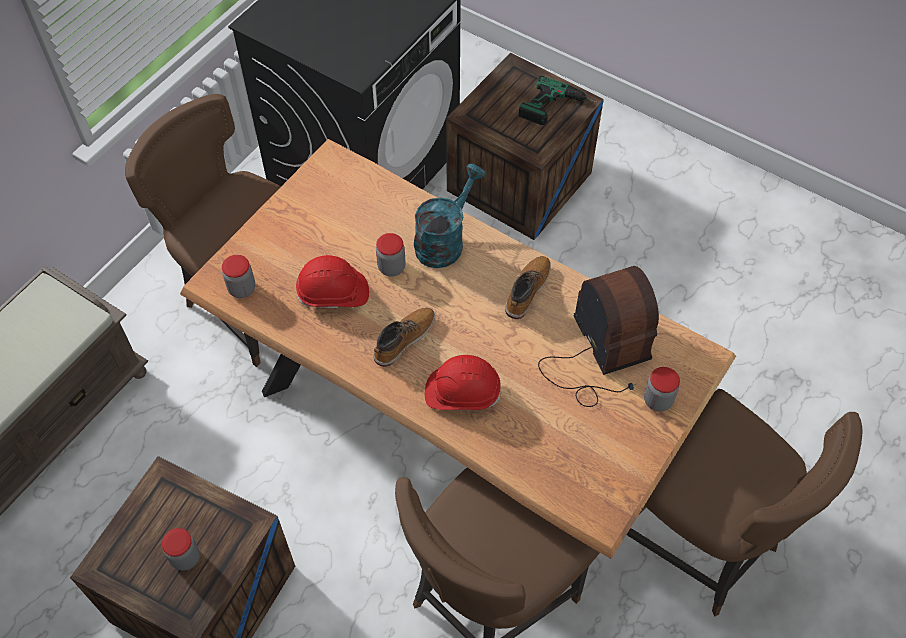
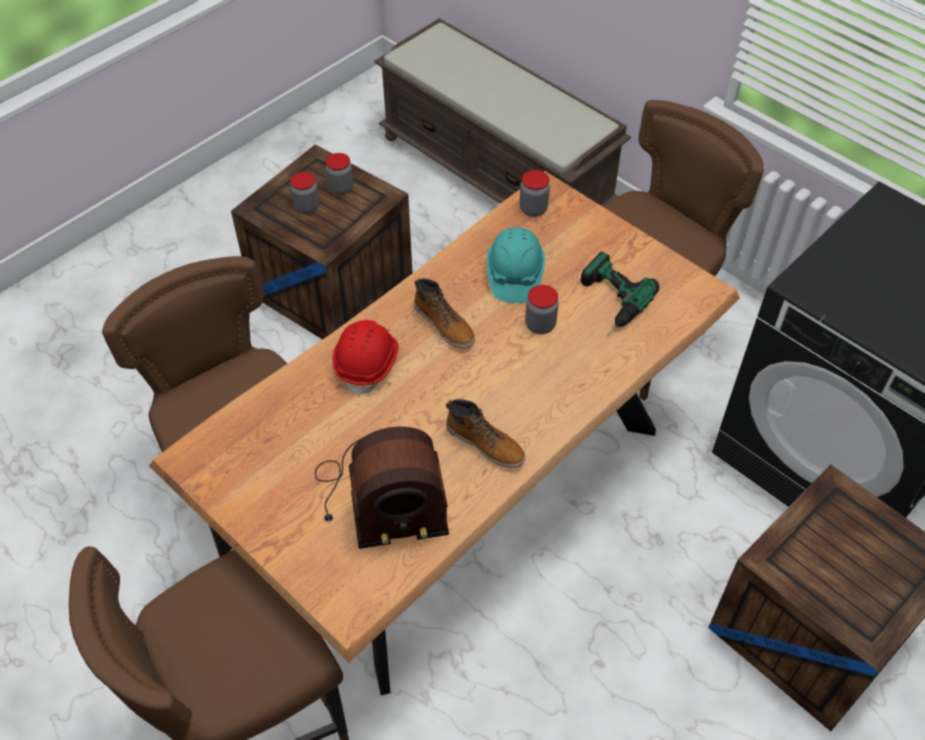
camera: 100 degrees right, 5 degrees down
(333, 294) = (514, 275): red hard hat -> turquoise hard hat
(444, 240) = (570, 376): turquoise watering can -> none
(558, 109) = (853, 603): power drill -> power drill (607, 302)
(657, 400) = (304, 544): jar -> jar (341, 188)

